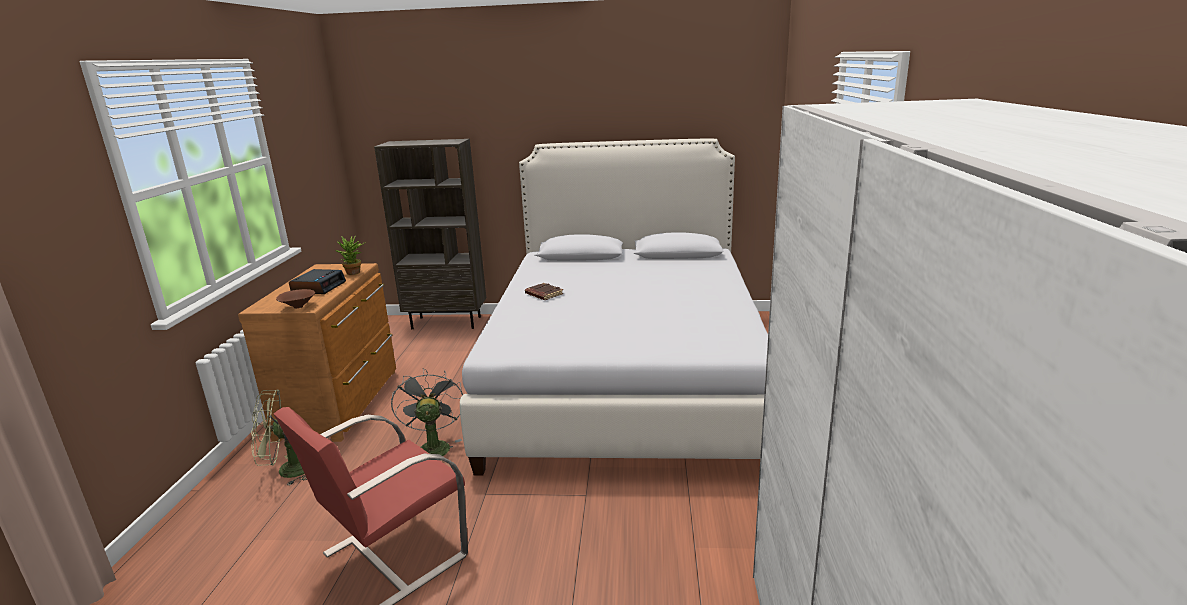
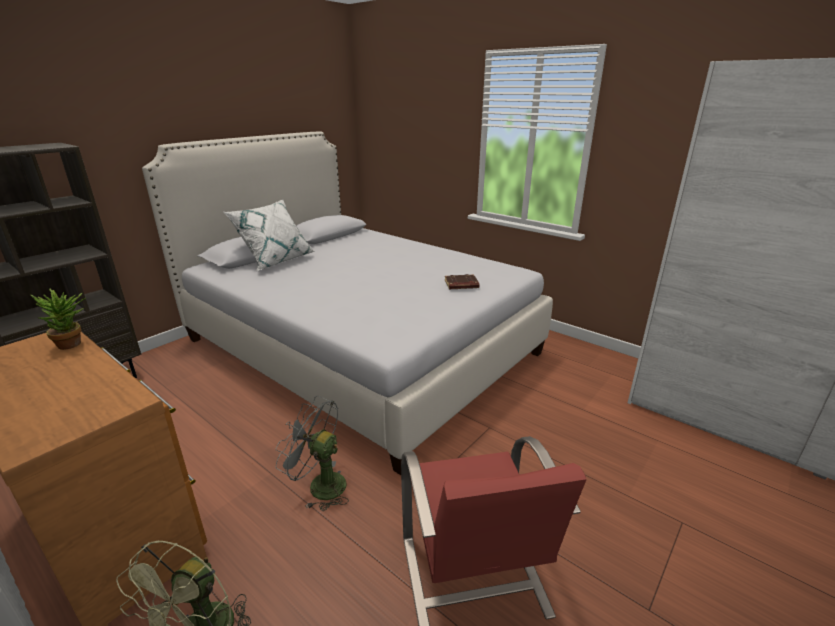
camera: 55 degrees left, 5 degrees up
(297, 307) = (109, 409): brown bowl -> none
(318, 287) = (62, 378): alarm clock -> none
(543, 294) = (307, 292): brown book -> brown book (461, 285)
(587, 263) = (276, 260): none -> white pillow

